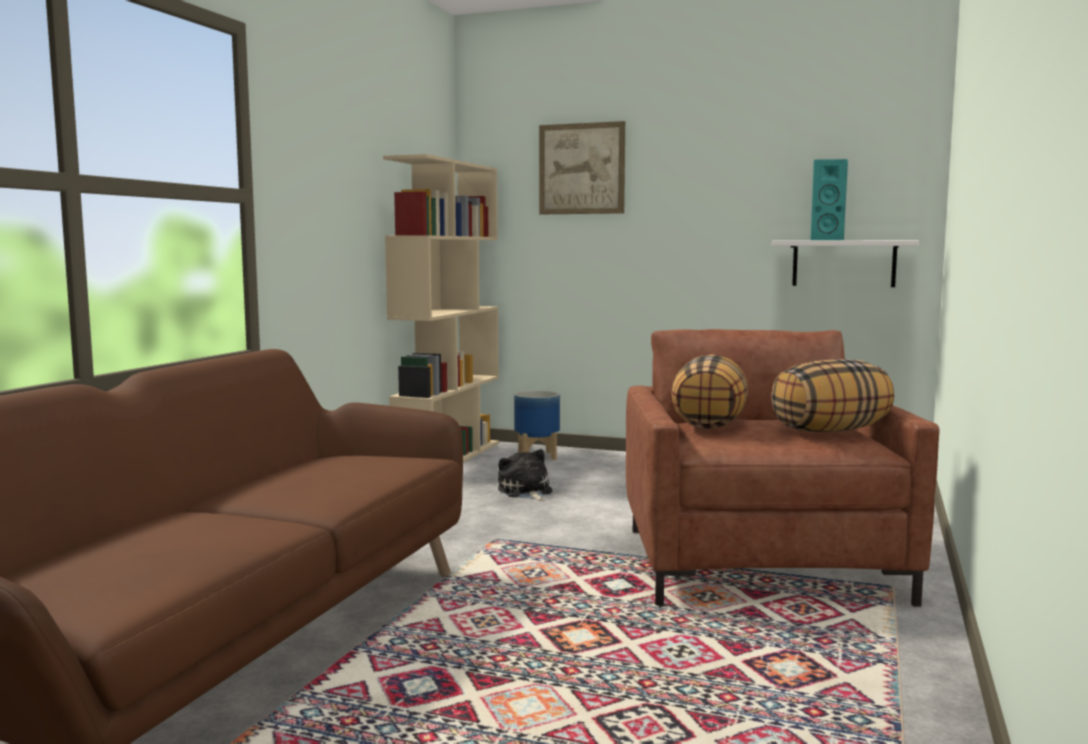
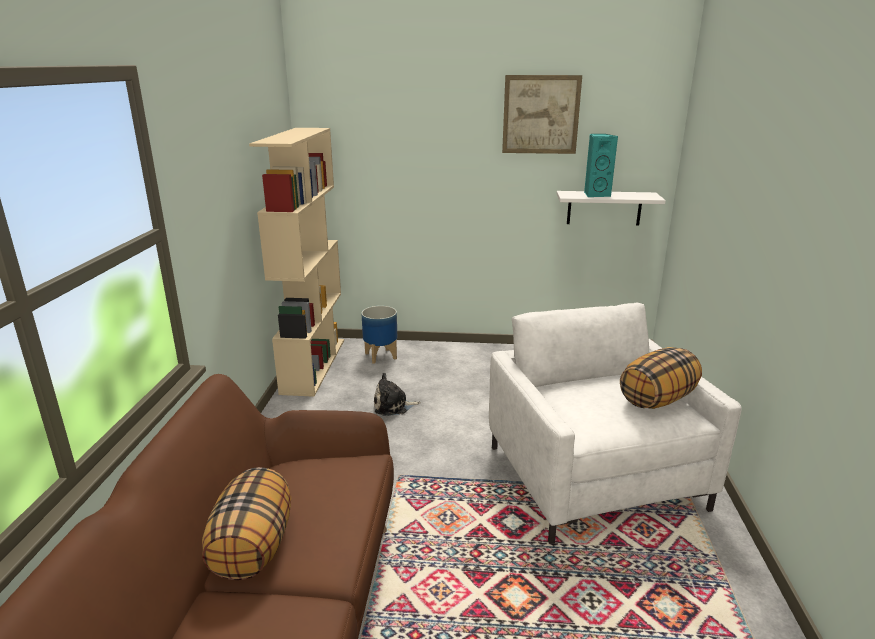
camera: 15 degrees left, 15 degrees up
(525, 492) = (393, 406): plush toy -> plush toy turned 60 degrees counterclockwise
(581, 169) = (402, 129): picture -> picture (541, 114)
(709, 424) = (571, 399): pillow -> pillow (253, 548)
(760, 564) = (594, 477): brown armchair -> white armchair

